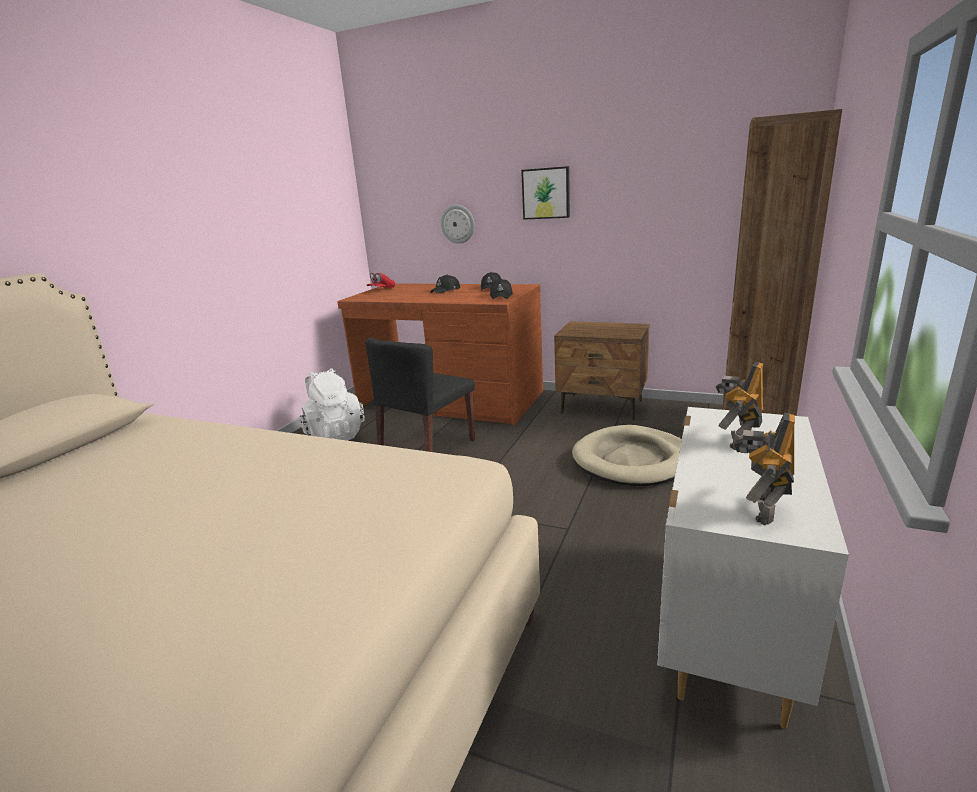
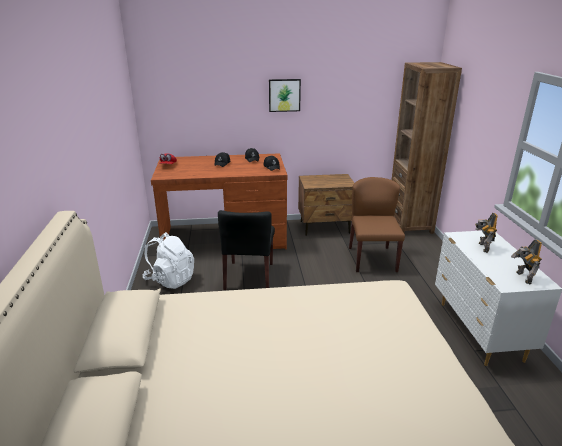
camera: 30 degrees left, 5 degrees up
(458, 224) = (219, 114): wall clock -> none
(633, 460) = (372, 259): beige dog bed -> brown chair

